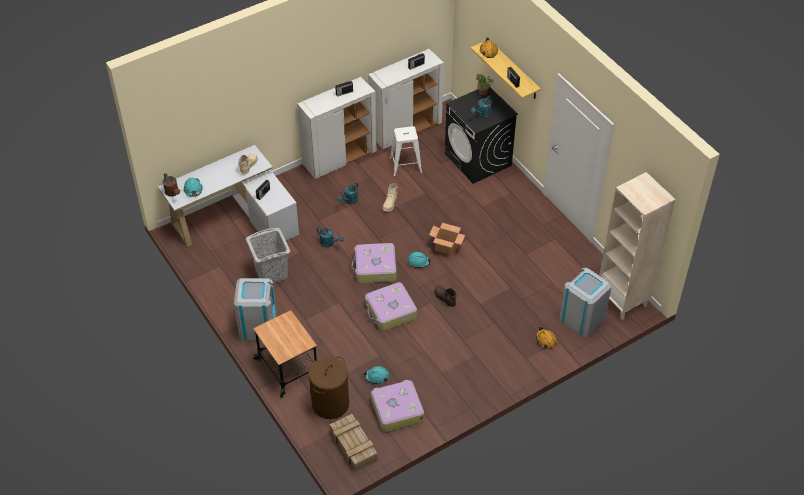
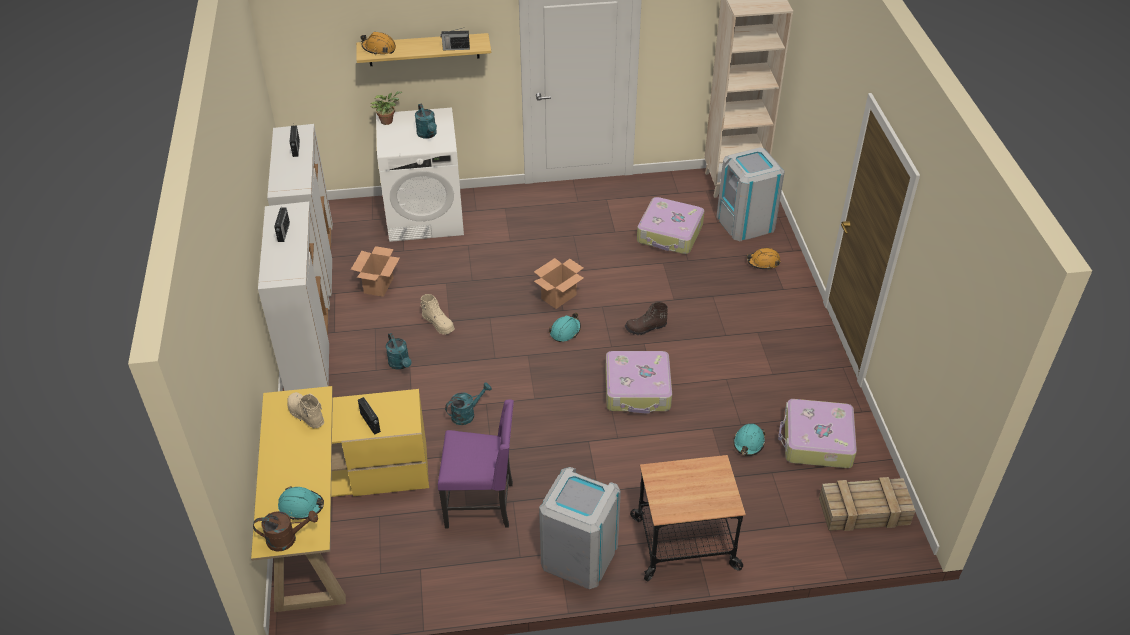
camera: 65 degrees left, 5 degrees down
(237, 219) = (334, 513): white desk -> yellow desk
(271, 273) = (481, 504): grey laundry basket -> purple chair
(330, 404) = (775, 513): brown laundry basket -> none
(375, 268) = (548, 379): suitcase -> suitcase (670, 234)
(405, 165) = (378, 285): white stool -> cardboard box
(478, 159) = (425, 216): black washing machine -> white washing machine

